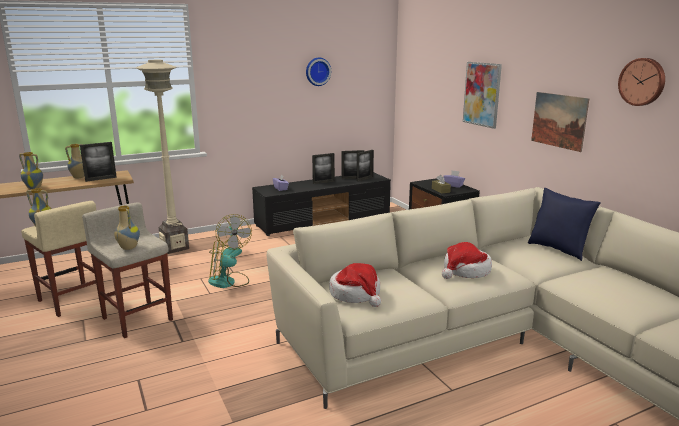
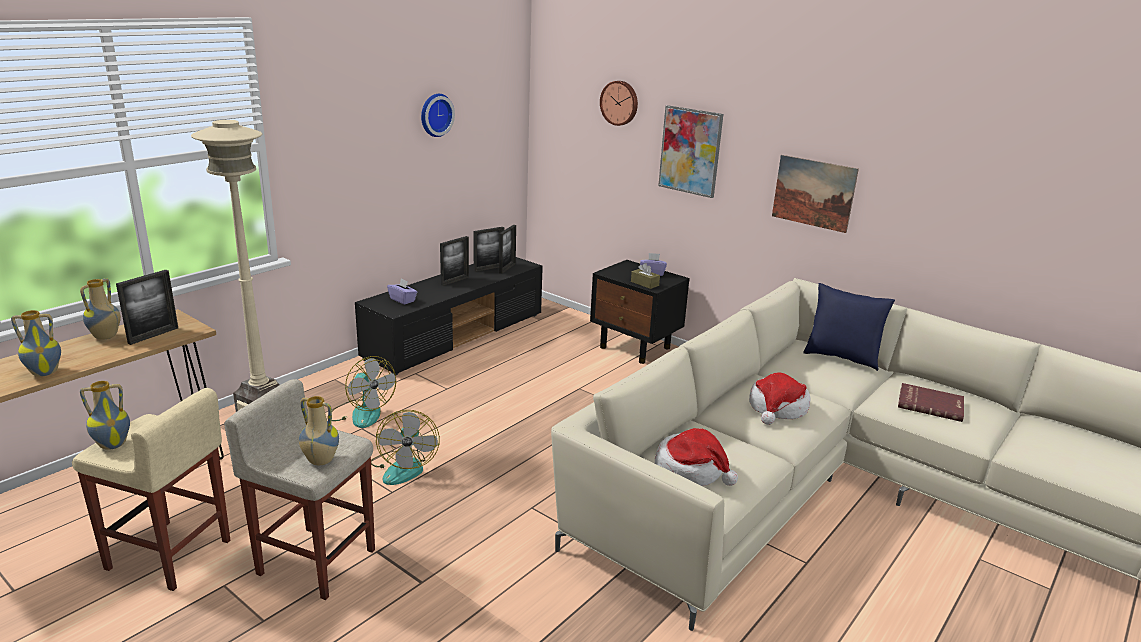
camera: 25 degrees left, 5 degrees up
(228, 282) = (404, 467): fan -> fan turned 60 degrees counterclockwise
(607, 288) = (930, 404): none -> red book
(642, 82) = (932, 154): wall clock -> wall clock (620, 103)

